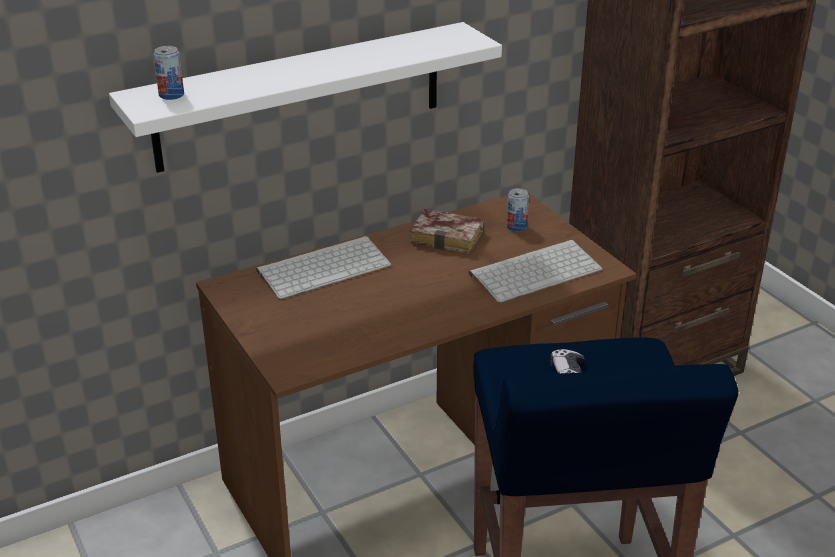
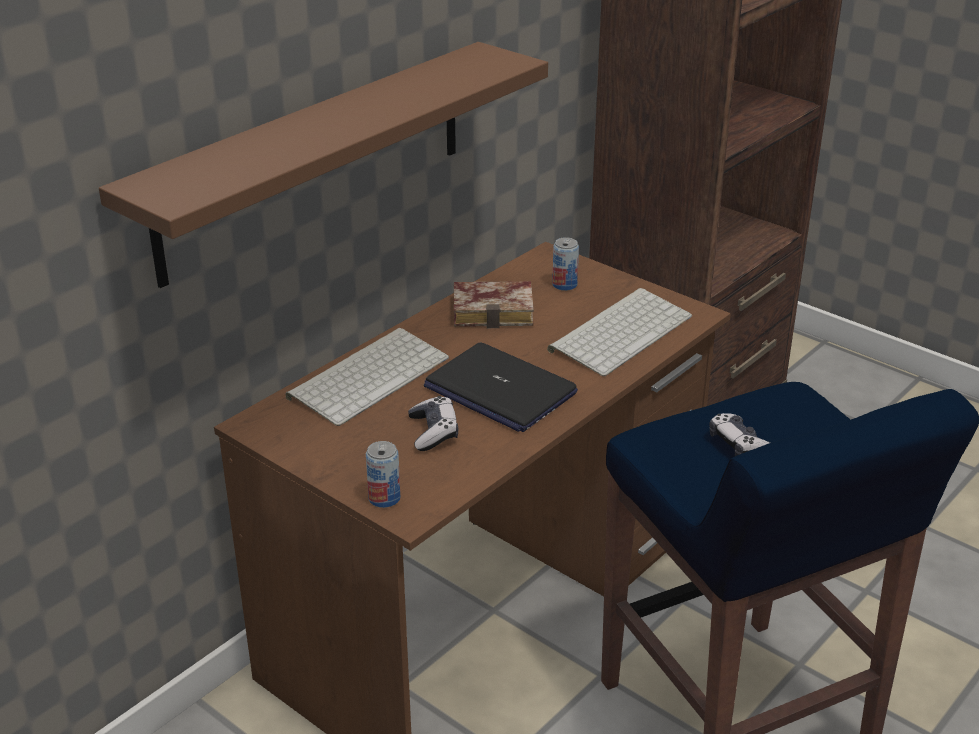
camera: 20 degrees left, 0 degrees up
(171, 95) = (190, 177): can -> can (384, 498)
(300, 96) = (315, 160): white shelf -> brown shelf
(343, 318) = (433, 432): none -> game controller
(412, 297) = (499, 390): none -> laptop

